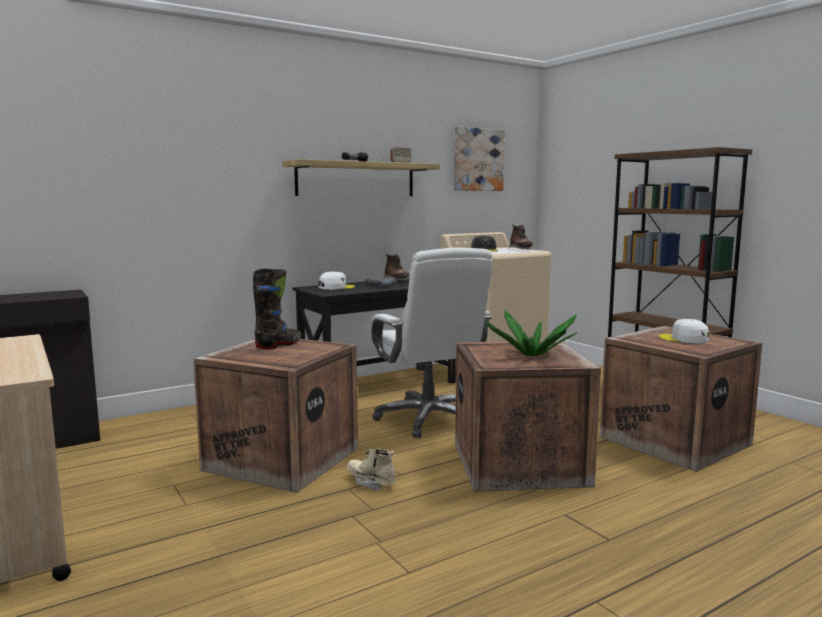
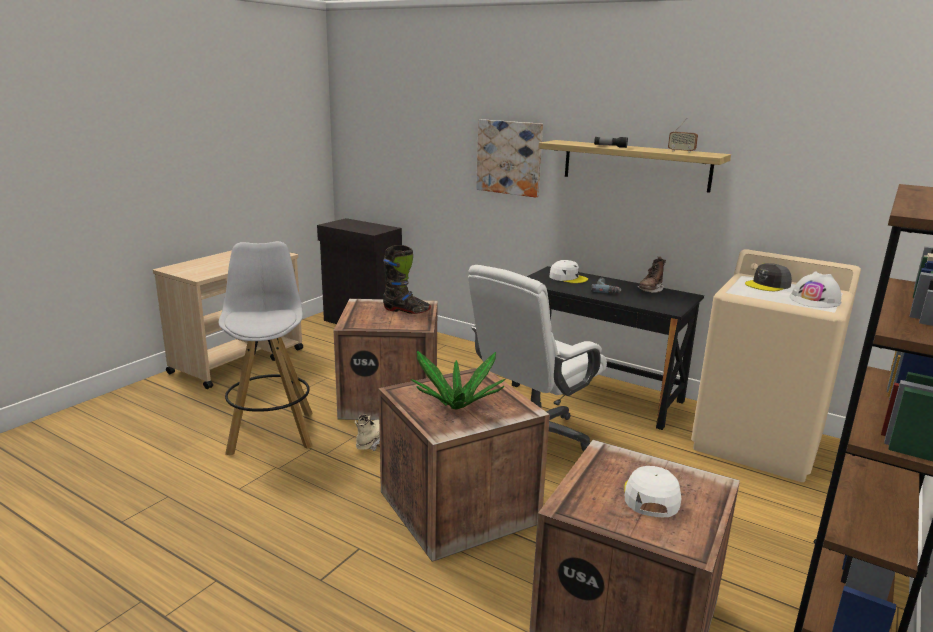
camera: 65 degrees right, 10 degrees up
(283, 537) = (271, 432): none -> white stool
(478, 159) = (839, 151): picture -> picture (509, 157)
(520, 250) = (815, 300): brown boot -> white hard hat

